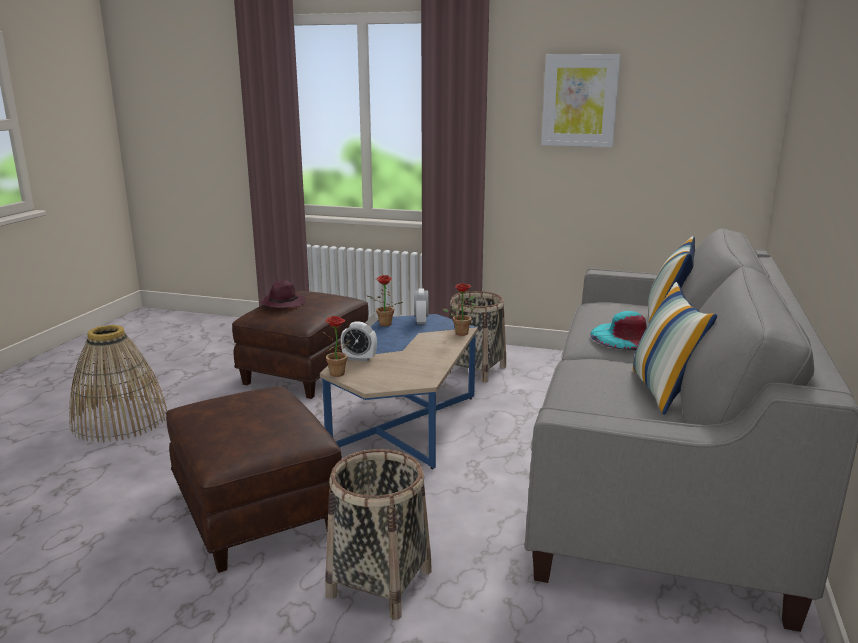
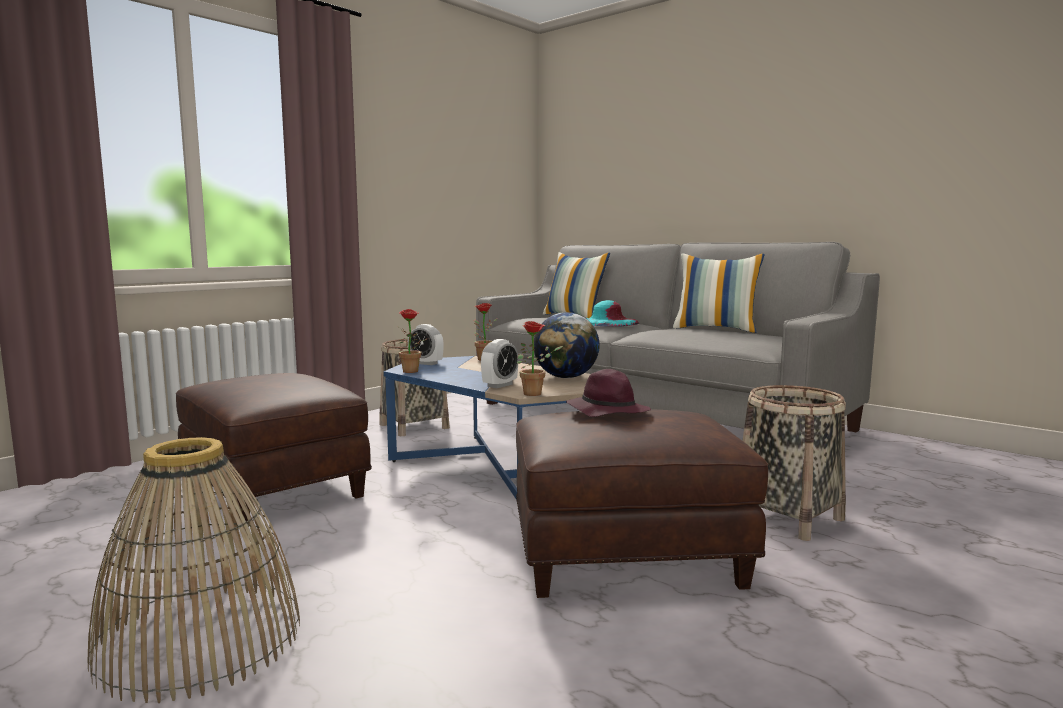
camera: 65 degrees left, 10 degrees down
(283, 303) = (252, 386): purple hat -> purple hat (606, 412)
(412, 373) = (566, 377): none -> globe
(579, 100) = (419, 144): picture -> none

